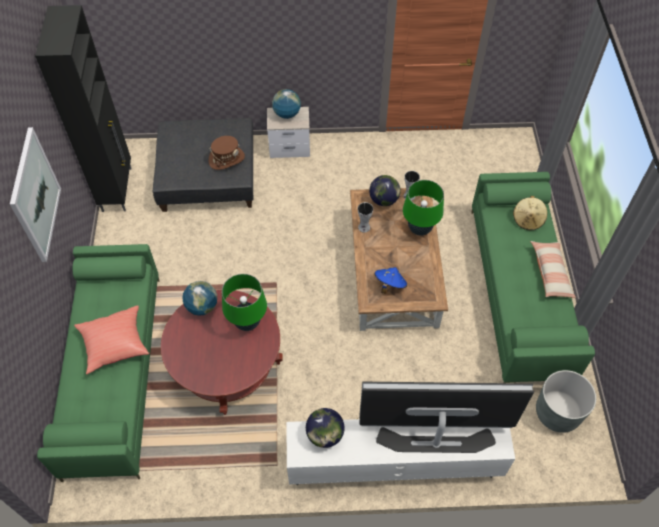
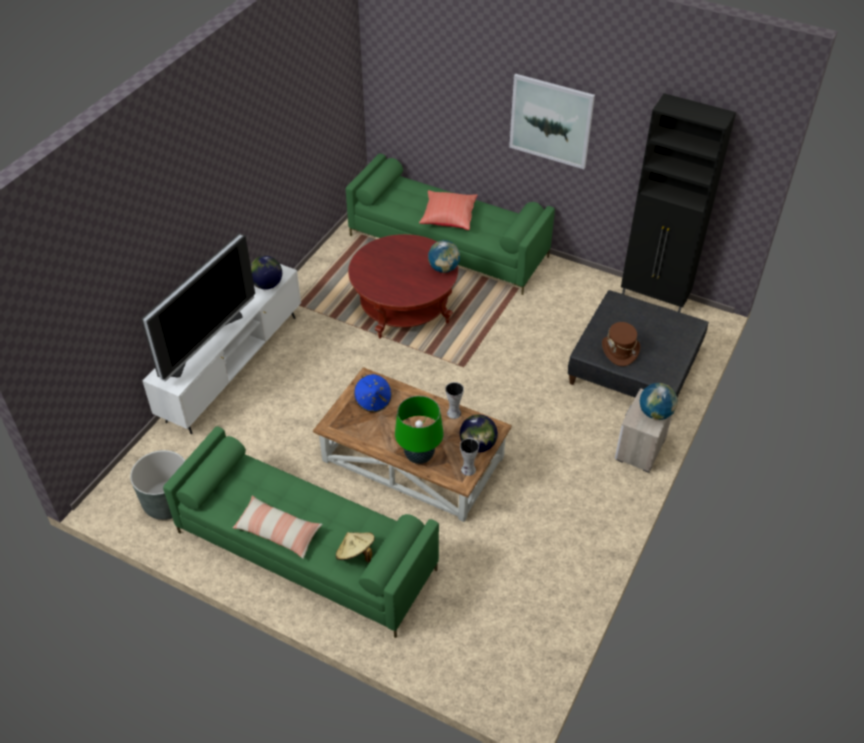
camera: 120 degrees right, 10 degrees down
(247, 322) = (406, 288): green table lamp -> none

